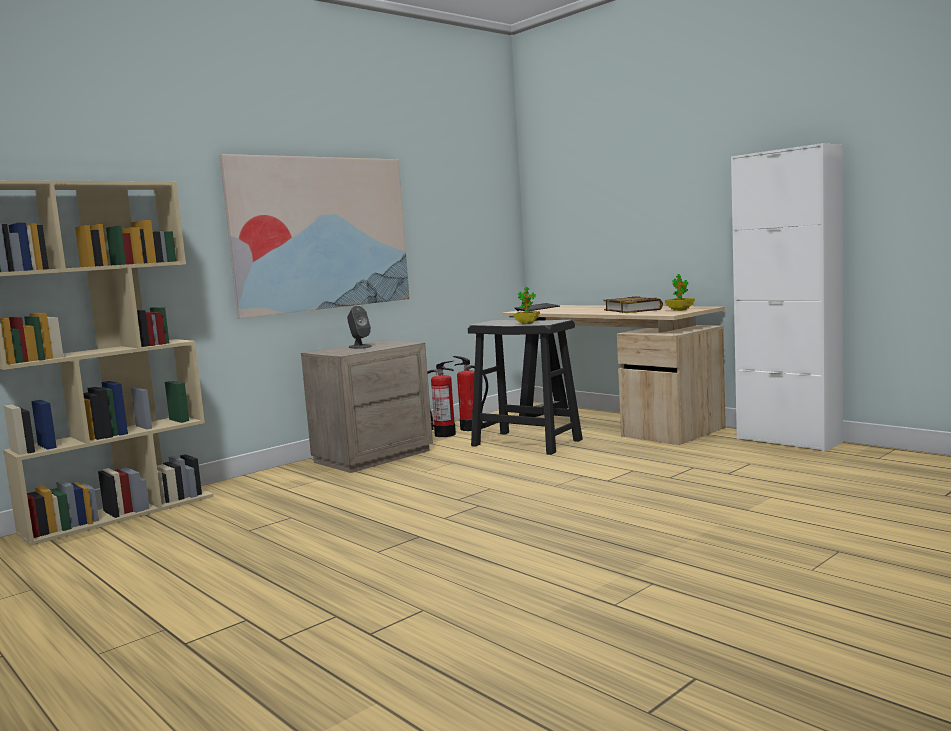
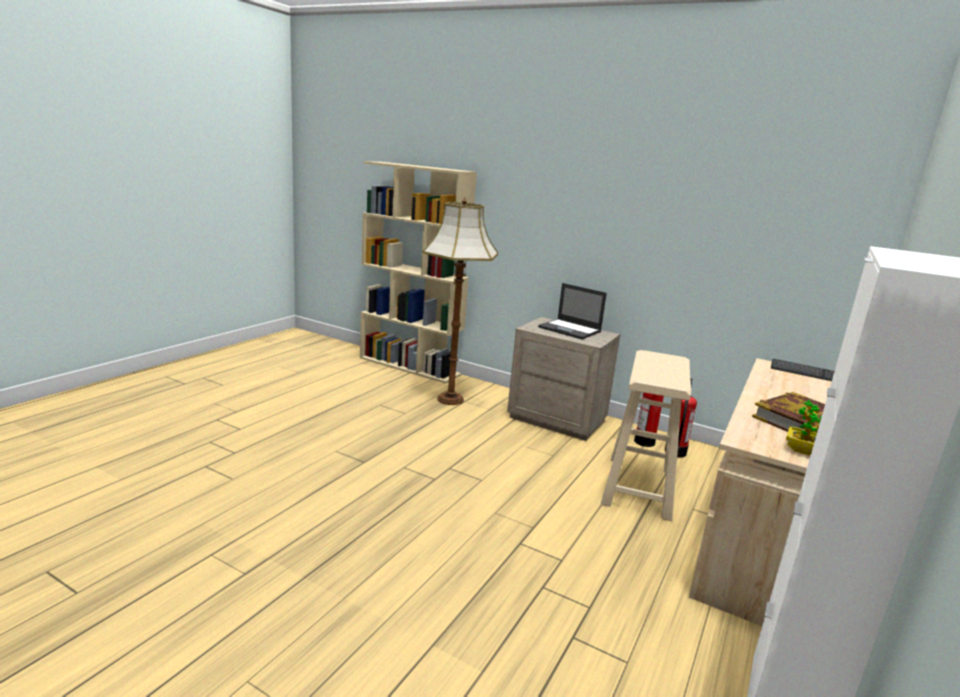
camera: 70 degrees right, 10 degrees up
(271, 495) = (451, 399): none -> floor lamp
(321, 233) = (595, 226): picture -> none
(360, 347) = (570, 329): grey speaker -> laptop
(526, 442) = (639, 487): black stool -> beige stool
(527, 323) = (649, 371): potted plant -> none

